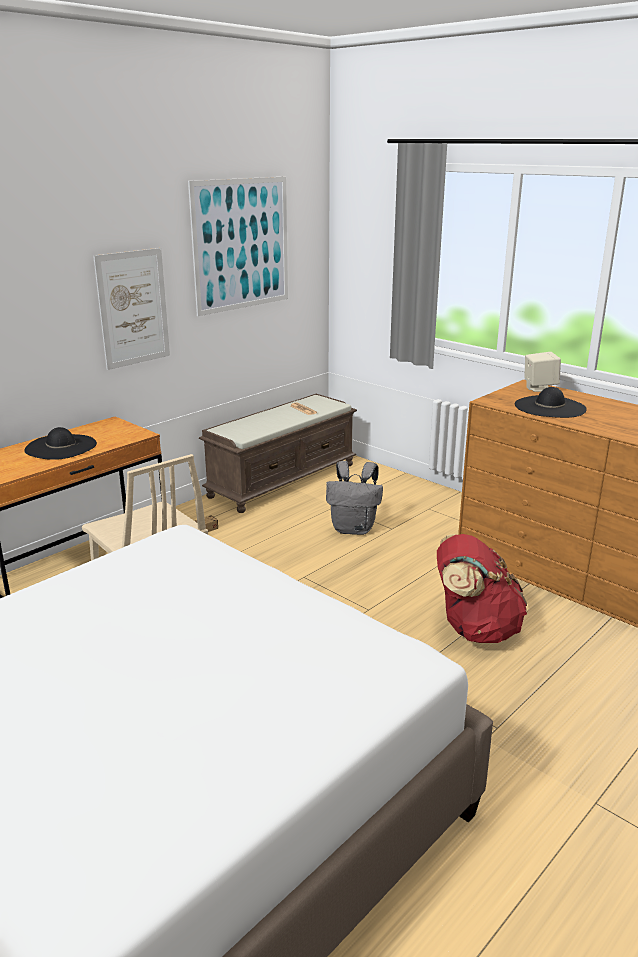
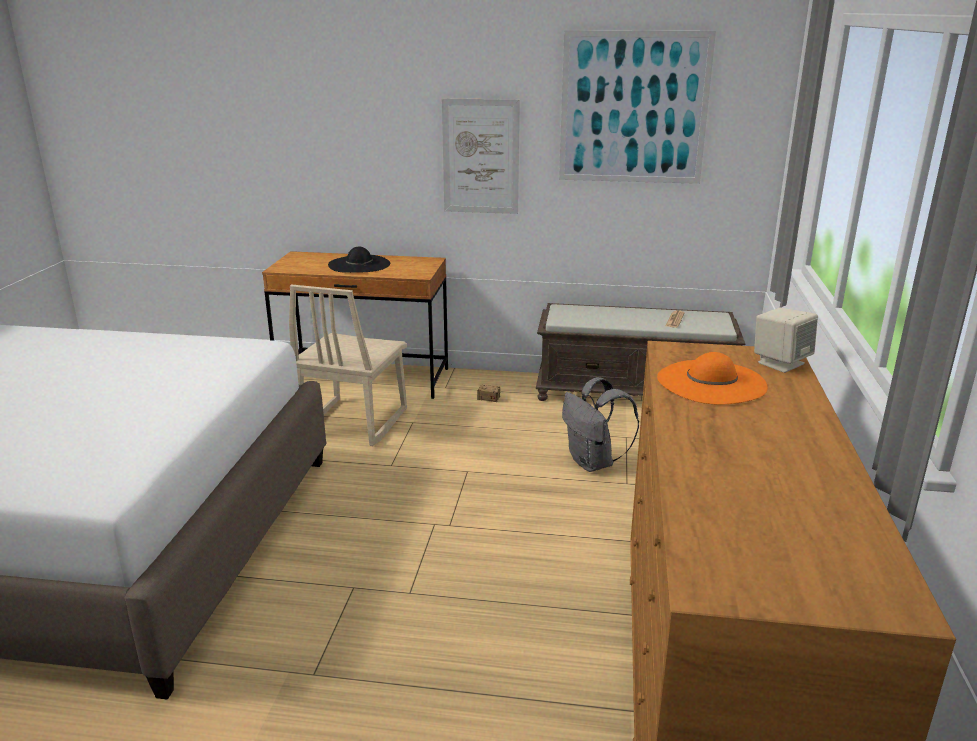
camera: 55 degrees right, 0 degrees up
(474, 629) = (484, 603): red backpack -> none
(550, 407) = (711, 382): black hat -> orange hat

